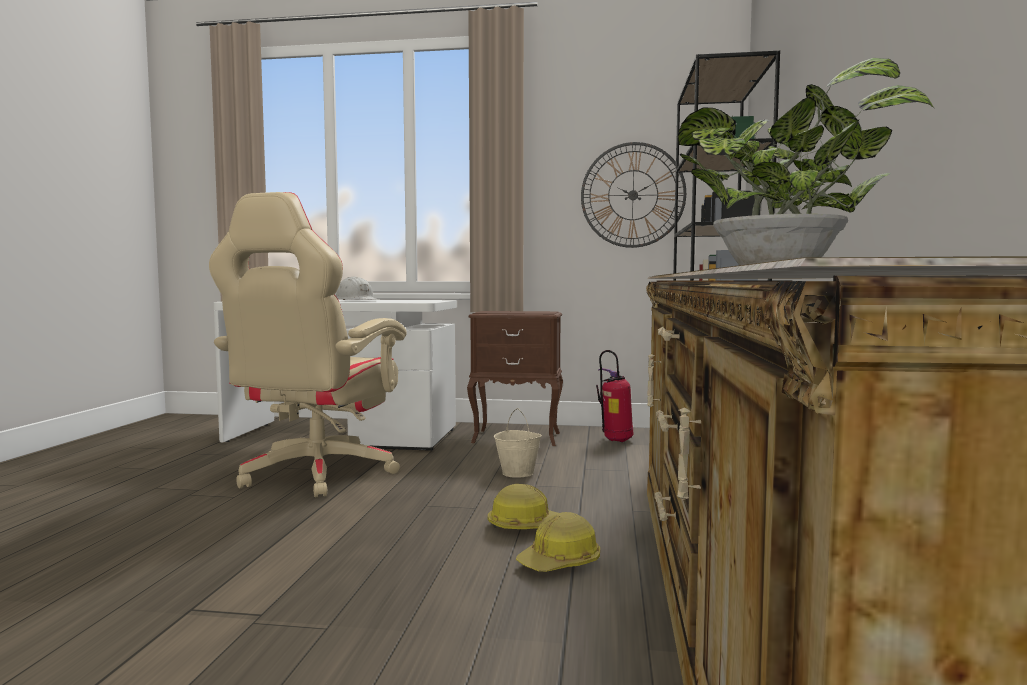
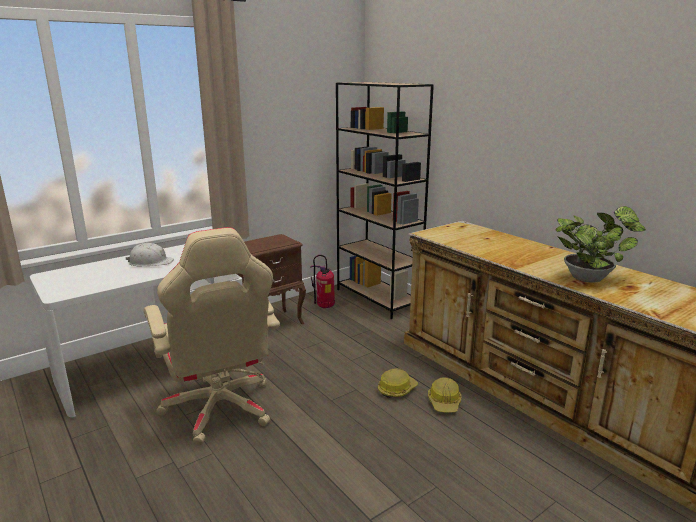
camera: 45 degrees left, 15 degrees up
(518, 473) = (327, 354): beige bucket -> none
(633, 195) = (306, 143): wall clock -> none

